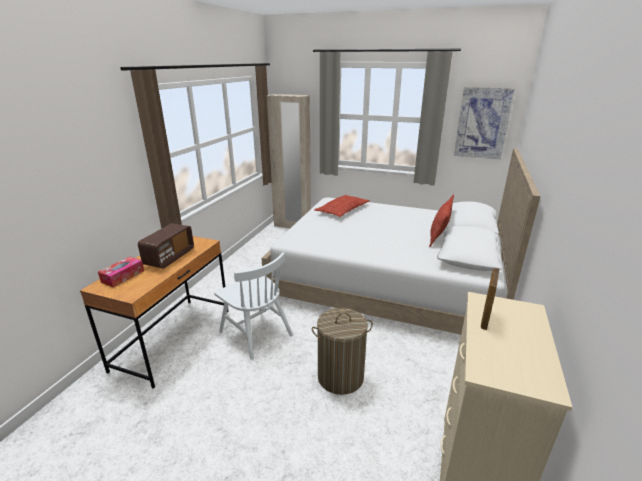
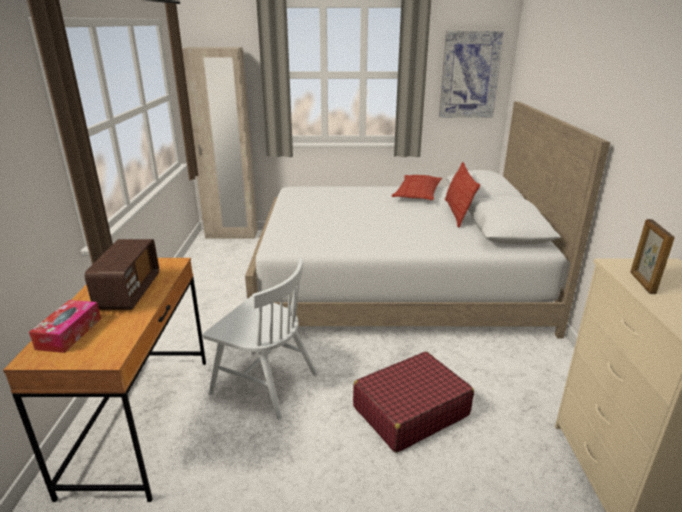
camera: 20 degrees left, 0 degrees up
(340, 377) = (410, 411): laundry basket -> red suitcase
(342, 209) = (320, 199): pillow -> pillow (417, 193)

